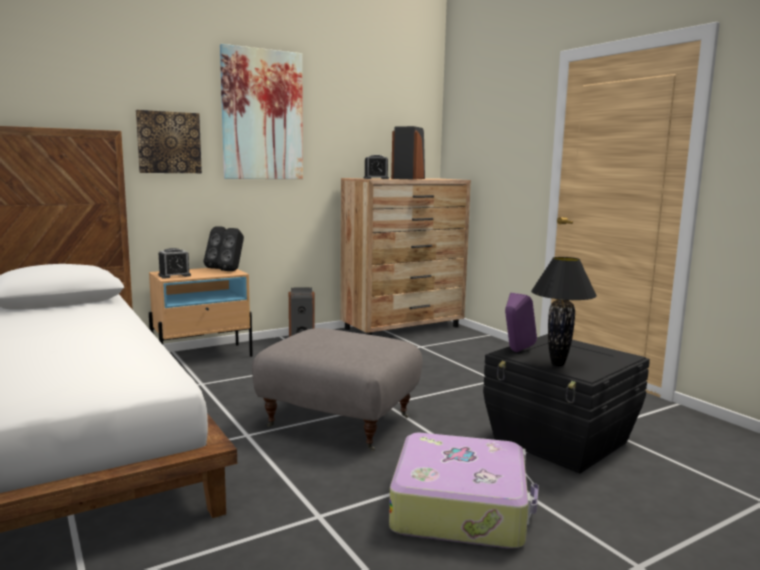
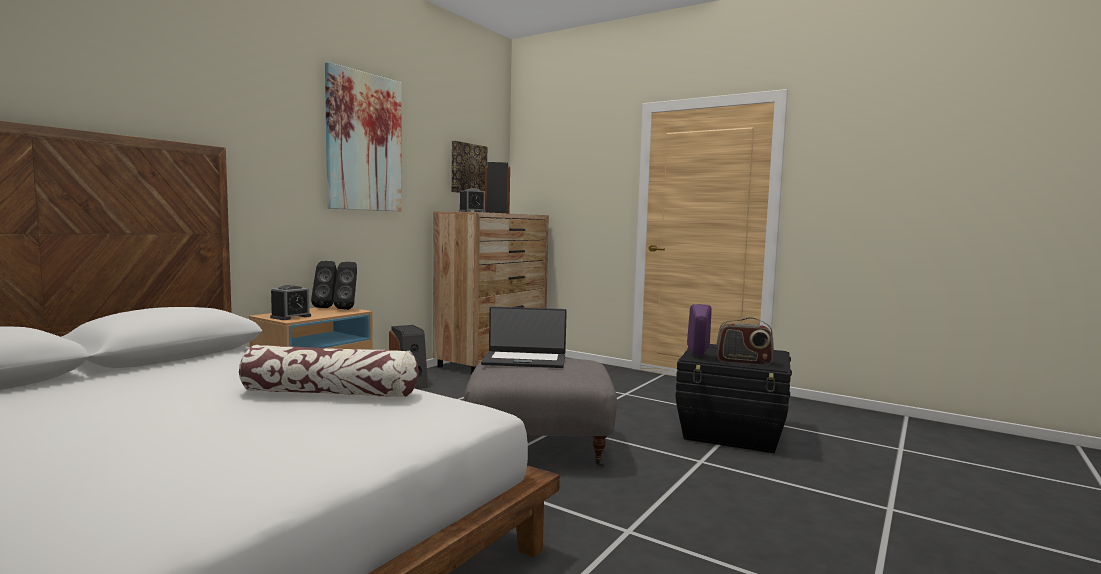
camera: 25 degrees left, 5 degrees down
(94, 348) = (331, 393): none -> pillow
(169, 142) = (272, 165): picture -> picture (468, 168)
(330, 335) = (524, 360): none -> laptop
(461, 507) = (727, 496): suitcase -> none
(558, 364) = (743, 362): black table lamp -> radio

